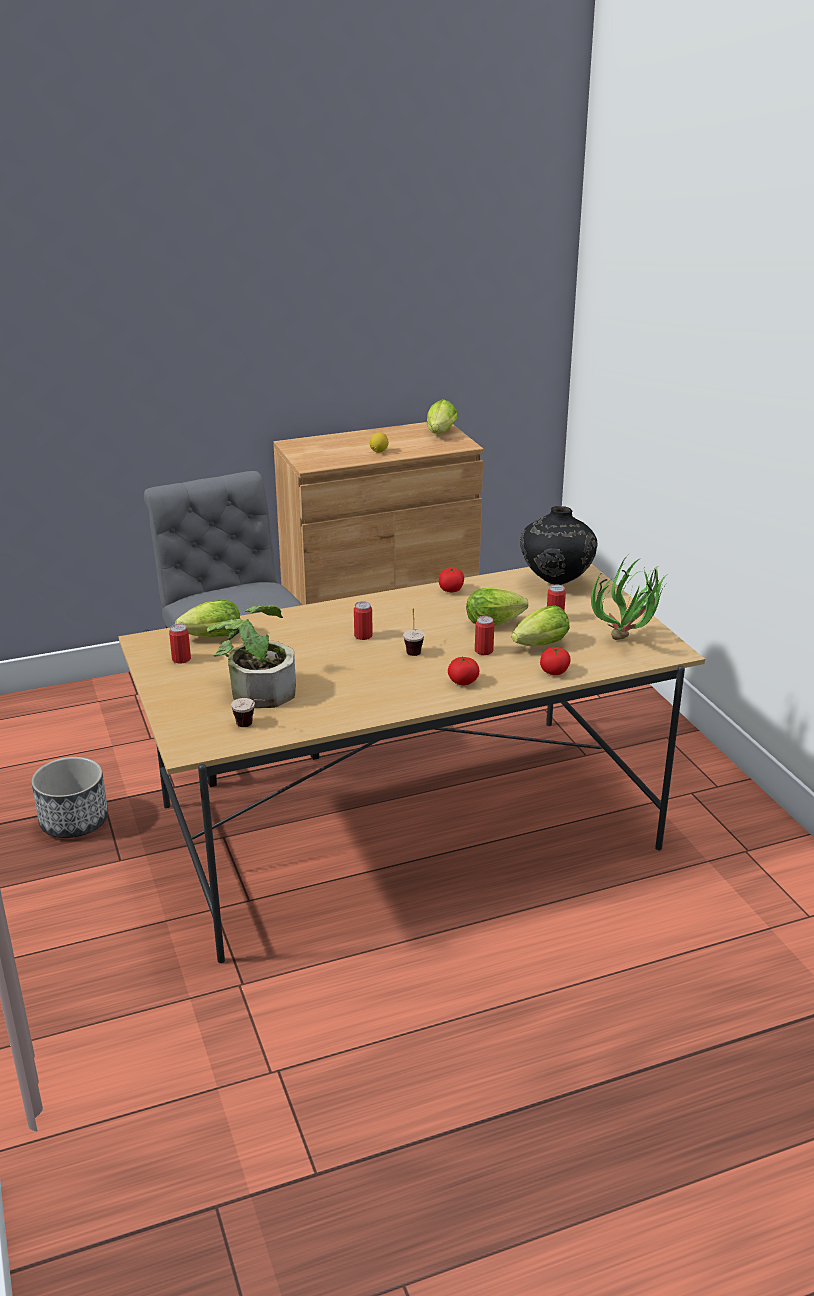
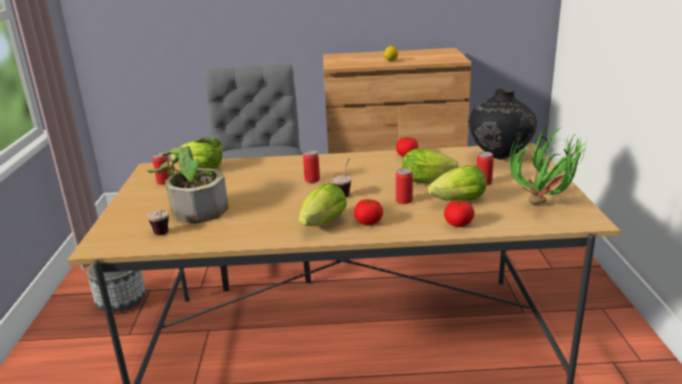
camera: 20 degrees right, 5 degrees down
(440, 434) = (444, 54): lettuce -> lettuce (321, 225)

